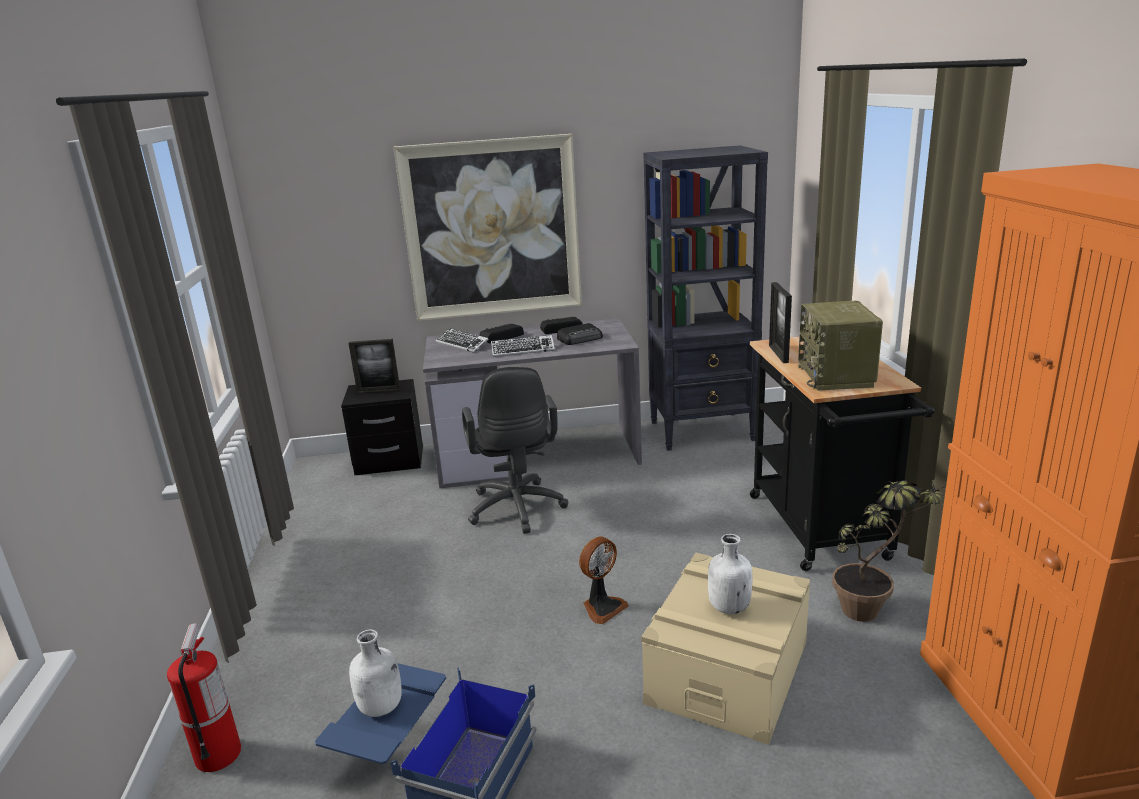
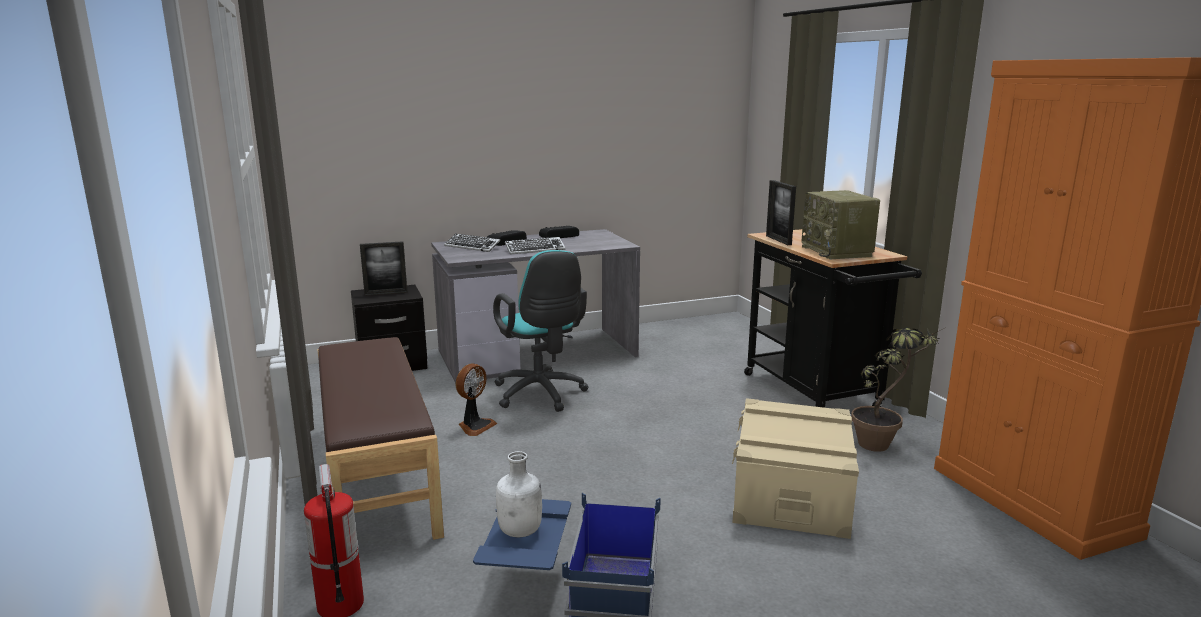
camera: 15 degrees left, 5 degrees down
(315, 600) = (376, 476): none -> brown bench
(492, 229) = (496, 142): picture -> none
(517, 510) = (541, 395): black office chair -> turquoise office chair
(581, 338) = (582, 242): radio -> none
(602, 607) = (659, 459): fan -> fan (475, 426)
(703, 431) = (679, 331): black bookcase -> none
(728, 607) = (796, 431): white bottle -> none

